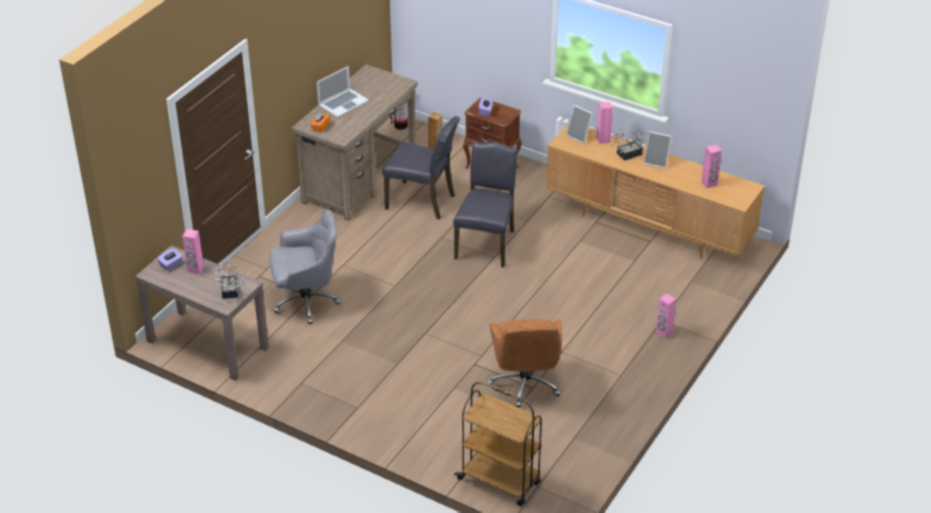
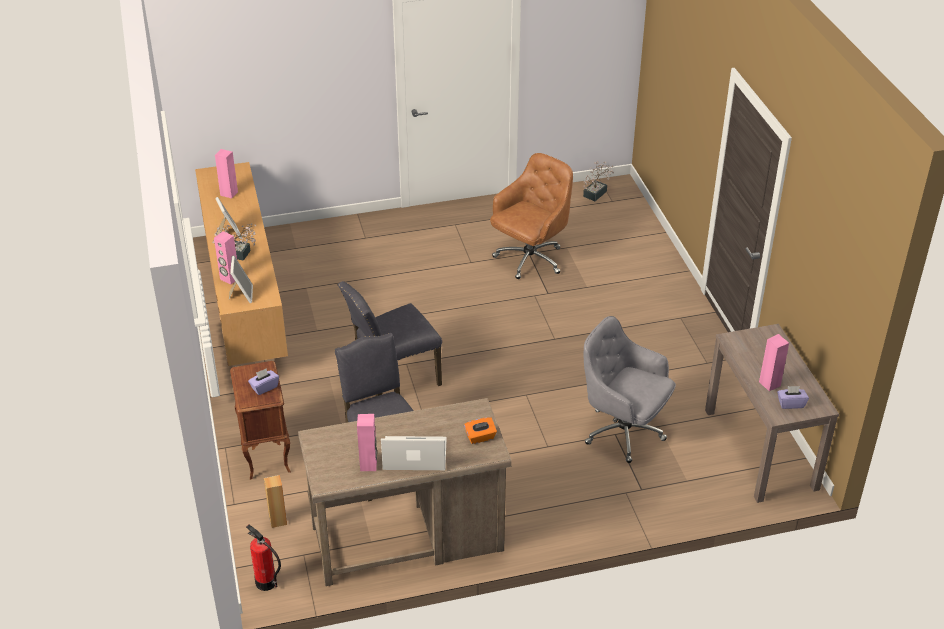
camera: 135 degrees left, 0 degrees up
(229, 292) = (756, 342): potted plant -> potted plant (597, 192)
(499, 482) = (634, 216): brown cart -> none
(664, 332) = (378, 230): pink speaker -> pink speaker (369, 465)

